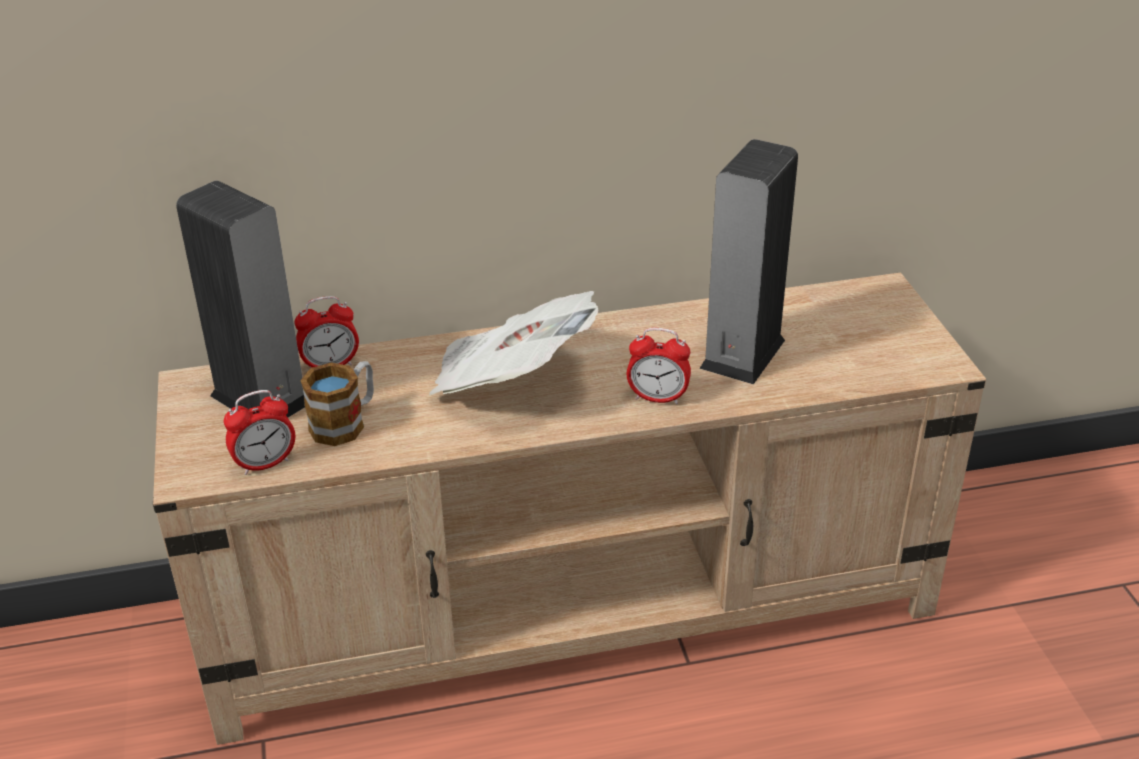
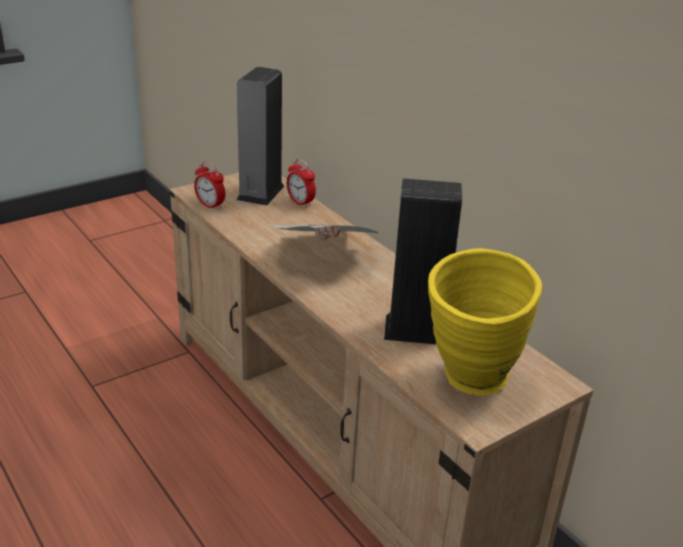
camera: 65 degrees right, 5 degrees down
(345, 422) = (255, 217): mug -> none
(657, 398) = (342, 305): alarm clock -> none
(869, 347) = (469, 384): none -> yellow vase

